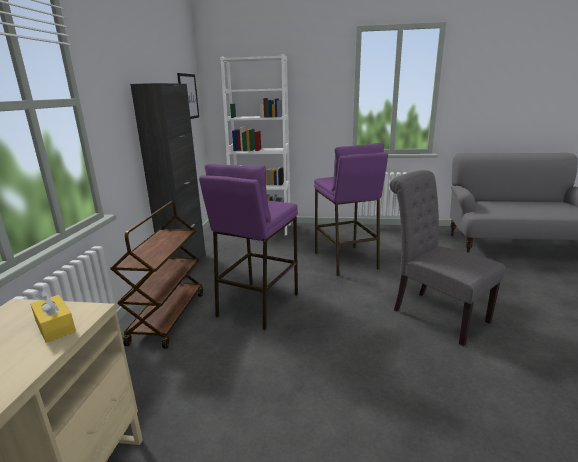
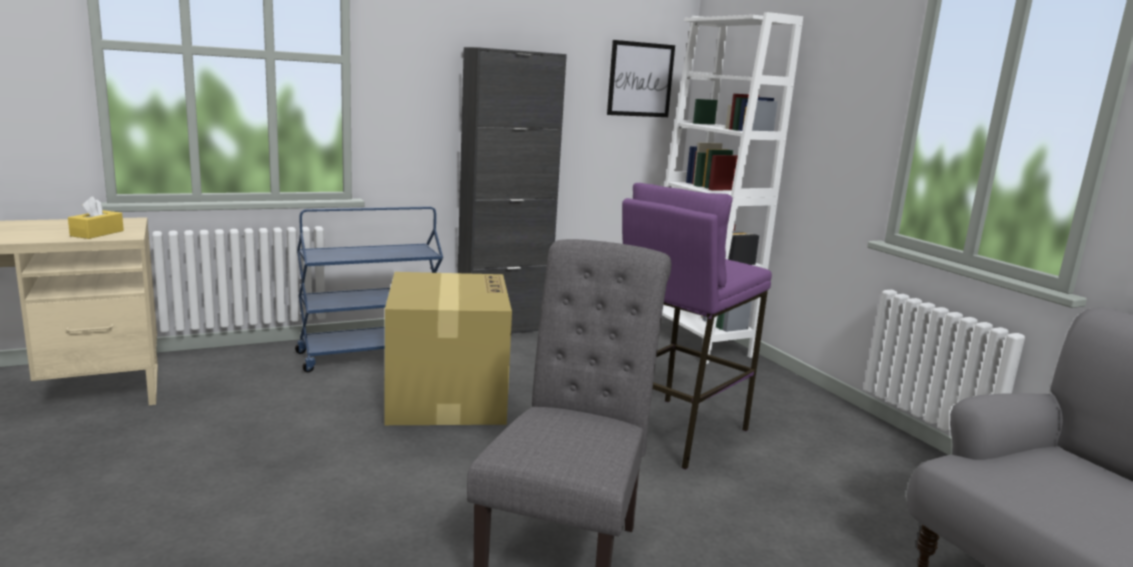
camera: 55 degrees right, 5 degrees down
(168, 317) = (370, 354): brown cart -> blue cart
(257, 305) = (446, 395): purple stool -> cardboard box

